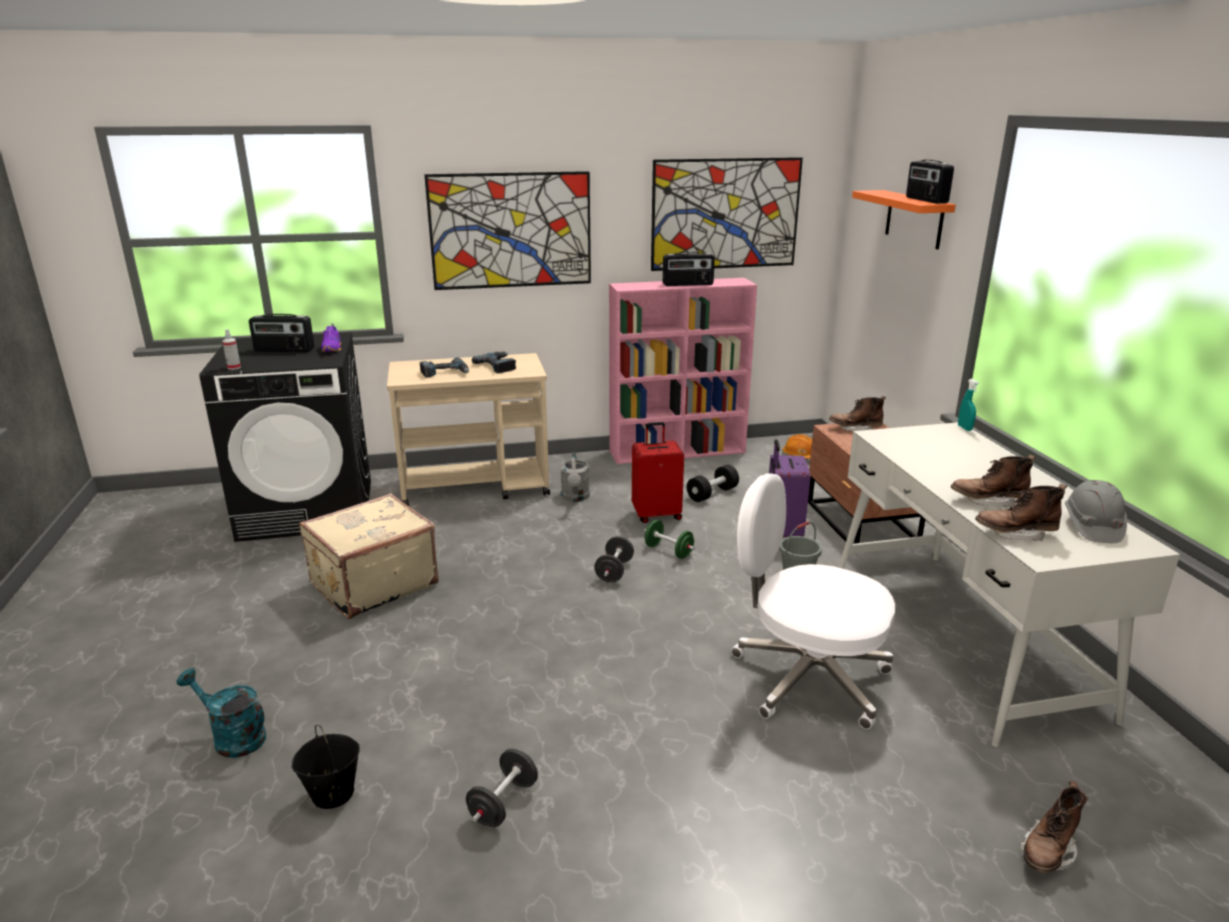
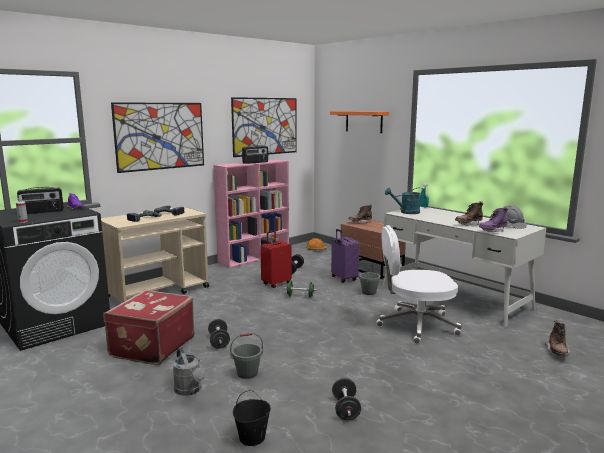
camera: 30 degrees left, 10 degrees down
(232, 737) = (154, 437): turquoise watering can -> turquoise watering can (406, 212)
(372, 584) = (151, 346): beige suitcase -> red suitcase
(441, 676) = (247, 373): none -> grey bucket
(575, 497) = (224, 285): grey watering can -> grey watering can (190, 390)
(614, 571) = (283, 309): black dumbbell -> black dumbbell (219, 342)
(925, 200) = (373, 111): radio -> none
(1015, 534) = (492, 231): brown boot -> purple boot

